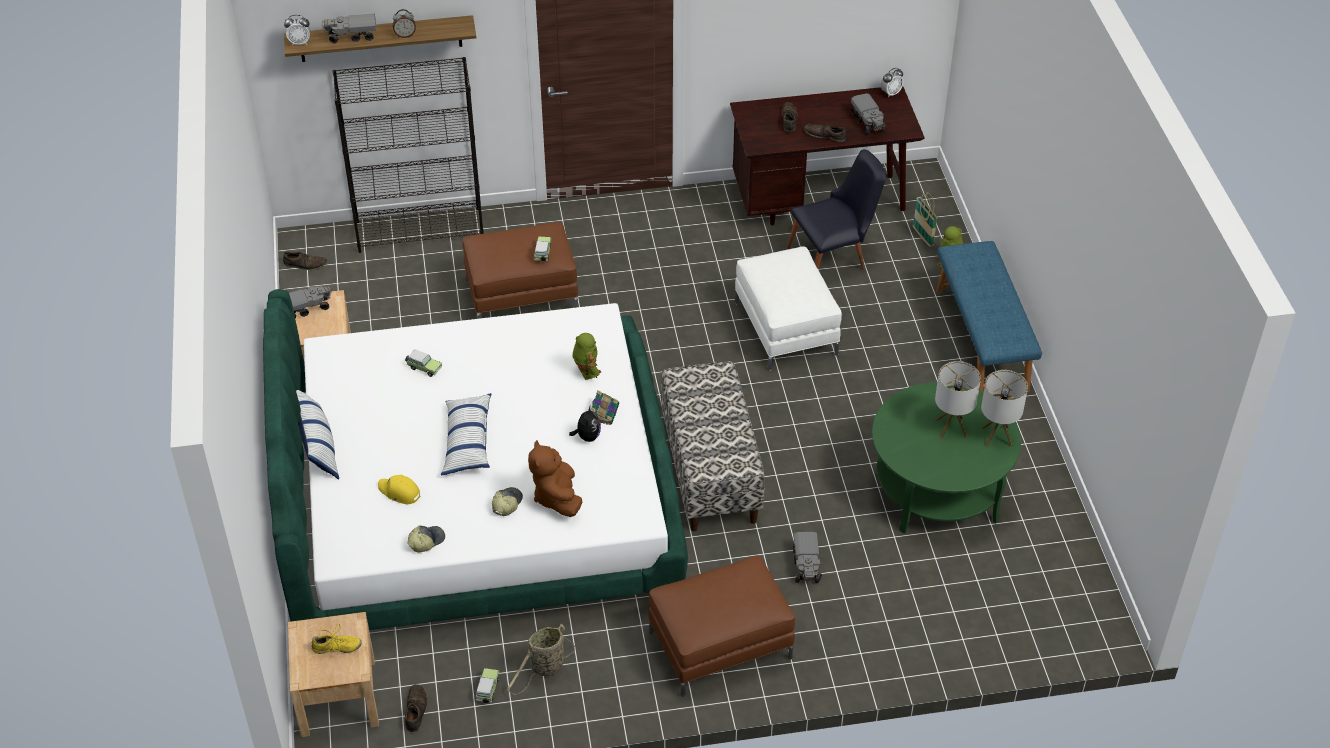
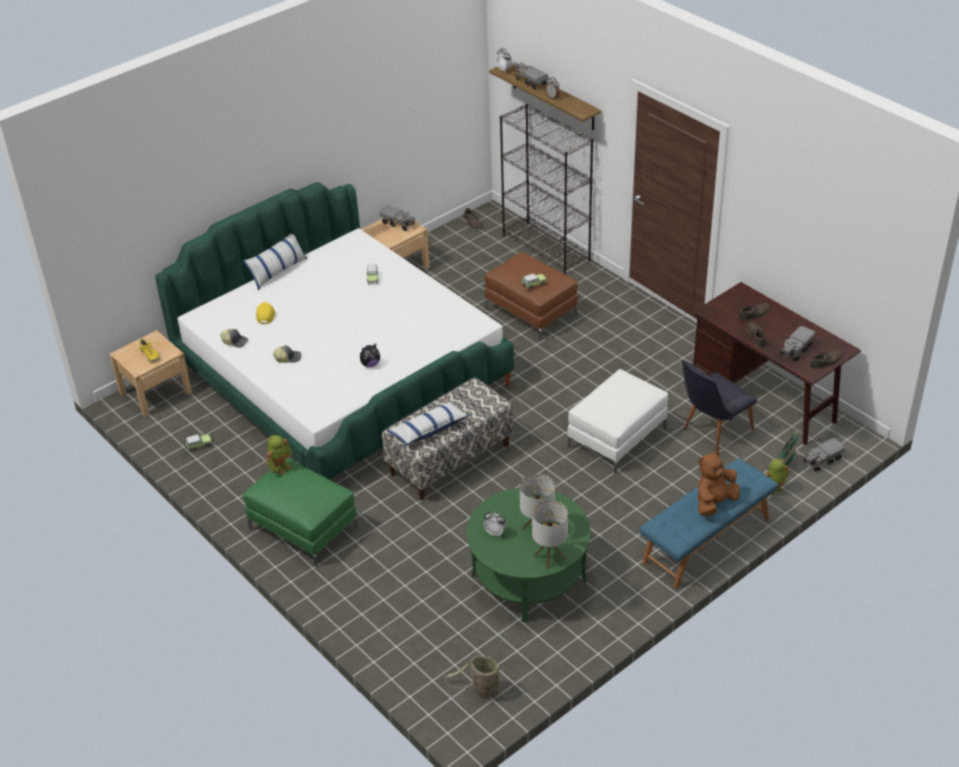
camera: 60 degrees right, 5 degrees down
(415, 710) = (165, 425): brown shoe -> brown shoe (826, 362)
(467, 441) = (326, 321): pillow -> pillow (429, 429)
(545, 668) = (231, 461): basket -> basket (484, 690)
(557, 497) = (309, 374): brown plush toy -> brown plush toy (714, 502)
(586, 371) = (427, 339): toy robot -> toy robot (280, 467)
(604, 412) = (397, 362): book -> none
(720, 645) = (303, 528): brown ottoman -> green ottoman
(806, 566) = (402, 540): toy truck -> toy truck (822, 461)
(834, 259) = (712, 431): black chair -> black chair turned 105 degrees clockwise
(890, 93) = (843, 348): alarm clock -> alarm clock (495, 532)

